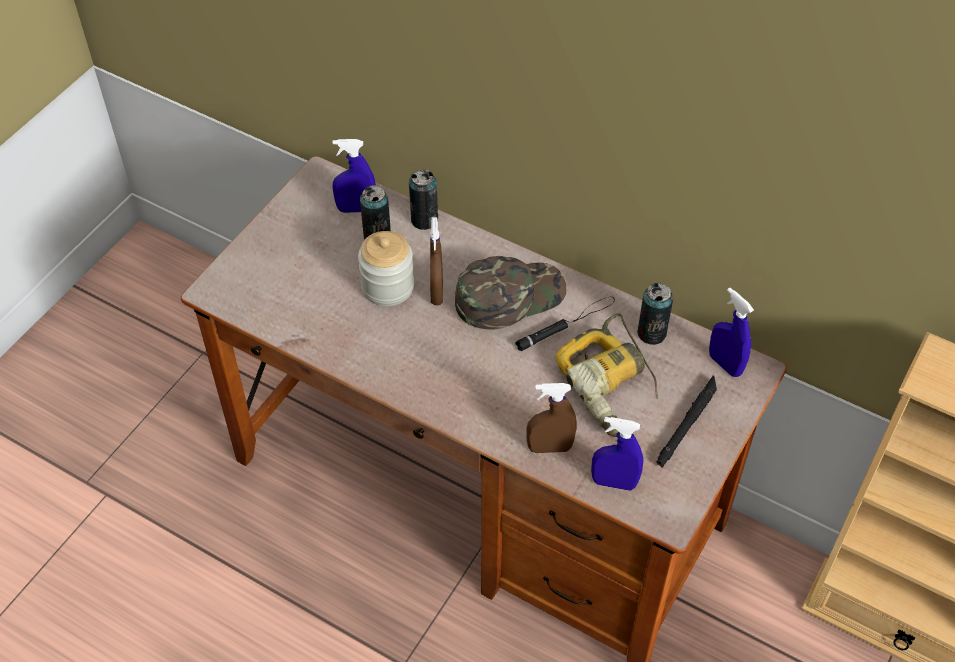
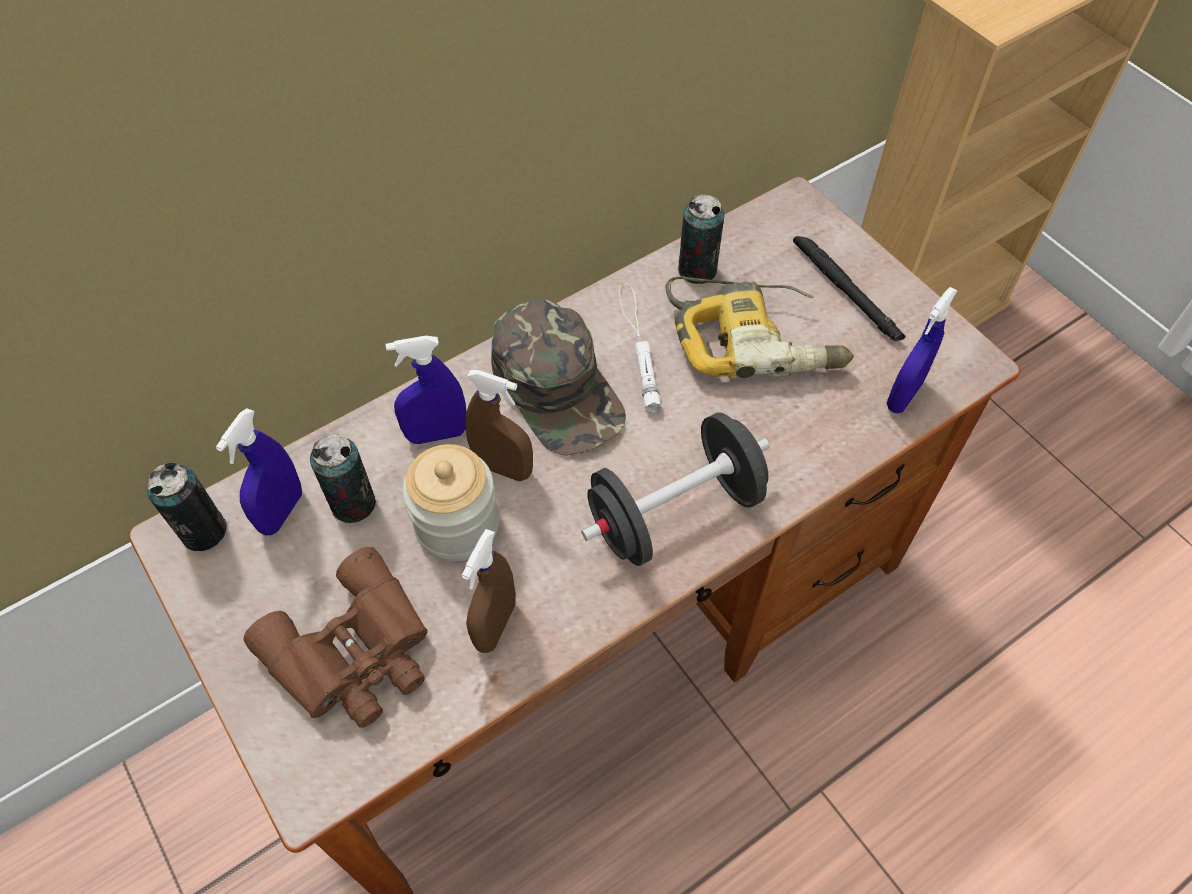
camera: 65 degrees left, 5 degrees up
(290, 276) = (356, 654): none -> brown binoculars
(424, 220) = (362, 433): can -> can (203, 531)
(450, 385) = (674, 512): none -> black dumbbell
(509, 296) = (558, 387): green cap -> green cap turned 150 degrees clockwise
(549, 448) = (825, 440): brown spray bottle -> brown spray bottle (495, 625)
(566, 324) = (638, 345): black flashlight -> white flashlight
(725, 364) = (775, 224): blue spray bottle -> blue spray bottle (437, 434)

